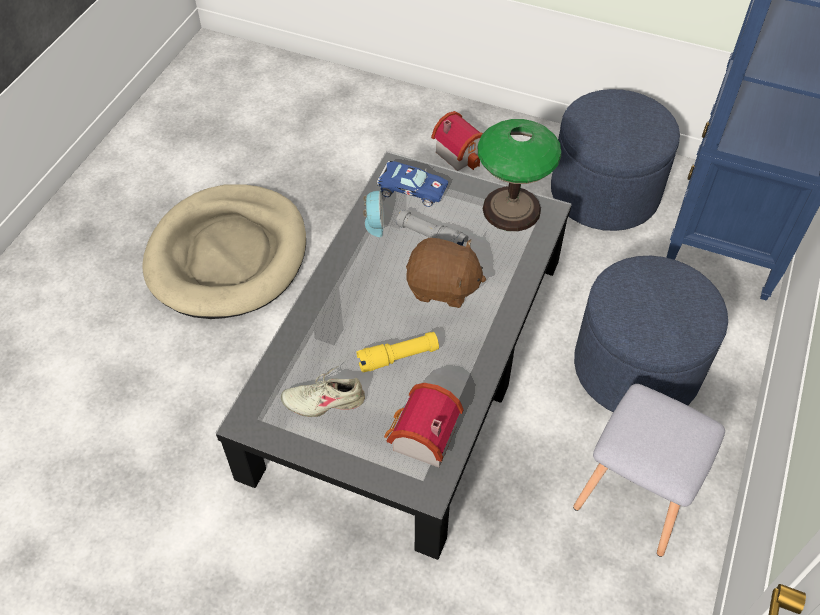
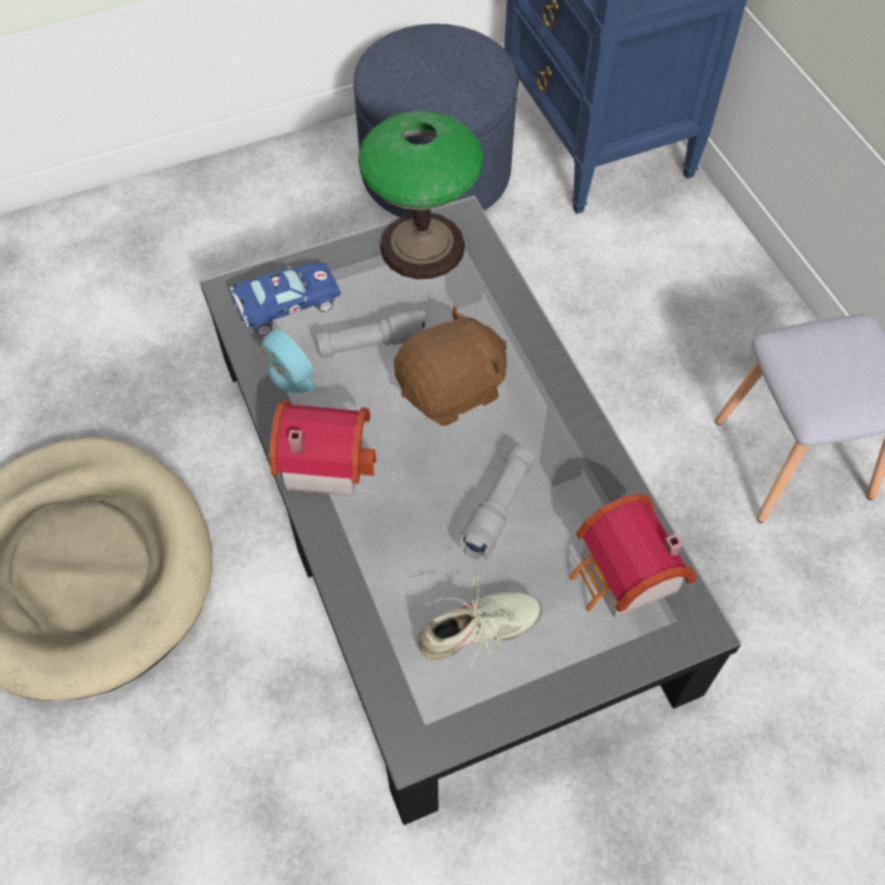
camera: 45 degrees left, 5 degrees up
(324, 401) = (478, 631): beige shoe -> beige shoe turned 150 degrees counterclockwise
(398, 357) = (497, 509): yellow flashlight -> grey flashlight
(461, 152) = (234, 233): toy house -> toy house (323, 458)
(636, 367) = (659, 332): blue ottoman -> none

